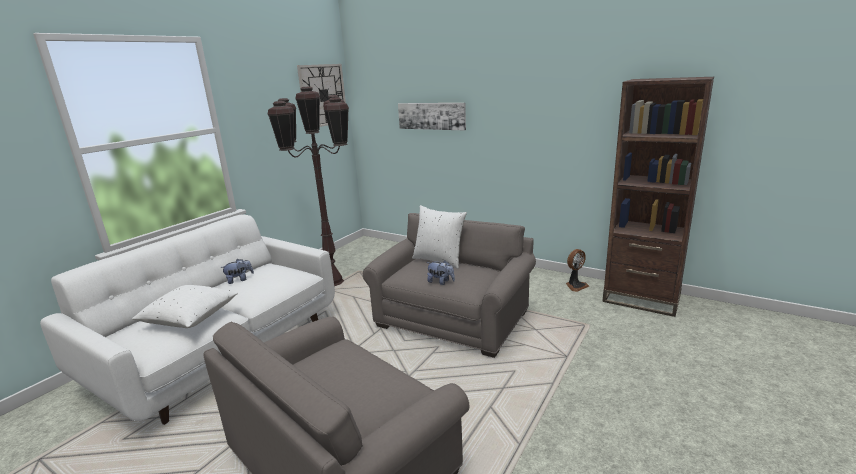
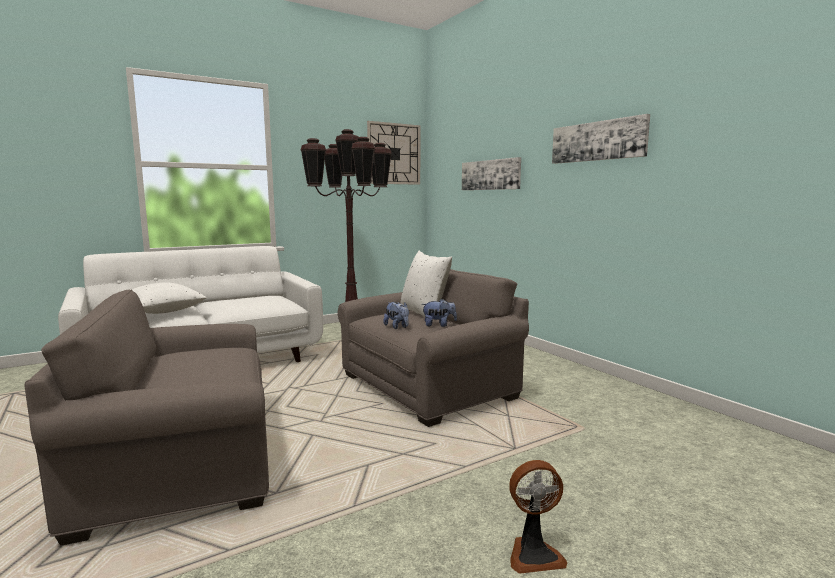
camera: 25 degrees right, 10 degrees down
(239, 280) = (237, 299): plush toy -> plush toy (439, 325)
(543, 95) = (598, 141): none -> picture
(575, 286) = (614, 390): fan -> fan (533, 554)
(641, 299) = (696, 422): brown bookcase -> none

